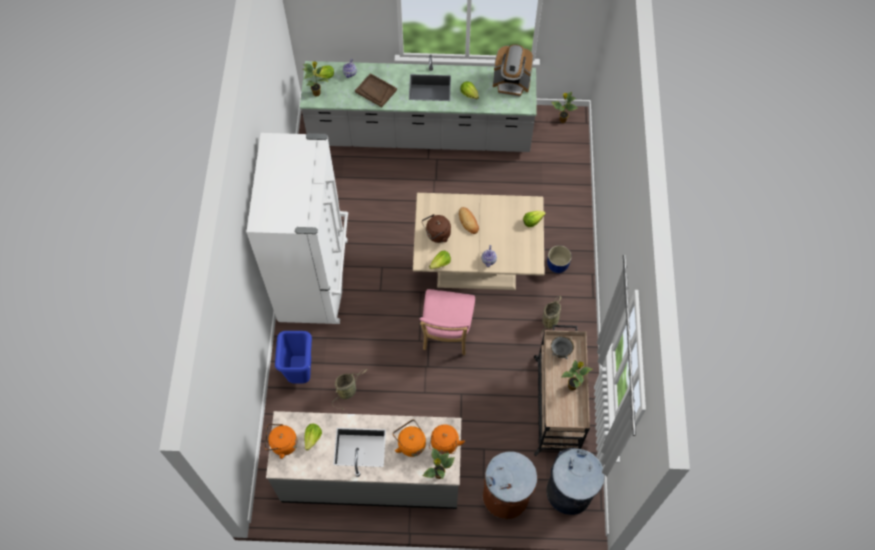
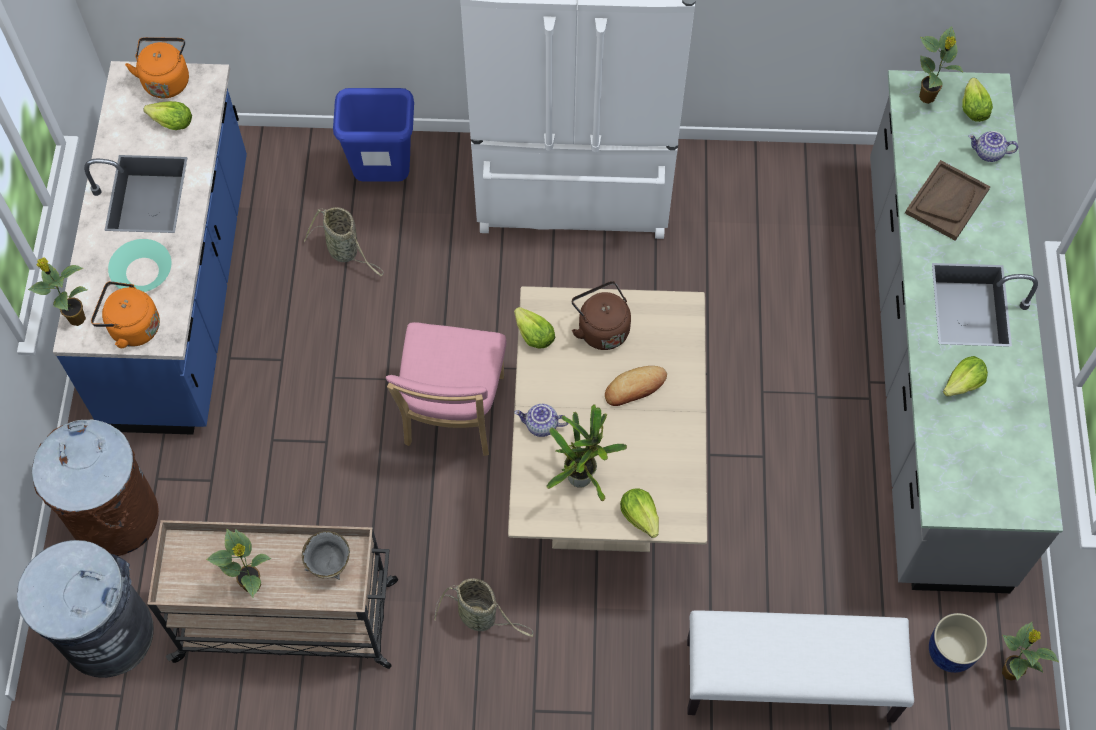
camera: 90 degrees right, 0 degrees up
(371, 475) = (182, 292): grey counter -> blue counter
(410, 443) = (142, 271): orange kettle -> turquoise bowl
(446, 335) = (452, 415): pink chair -> pink chair turned 90 degrees counterclockwise
(511, 83) = (1007, 474): coffee machine -> none
(513, 243) = (582, 475): none -> potted plant
(557, 265) = (613, 639): blue planter -> blue planter (950, 652)
(572, 198) = (788, 682): none -> white bench

